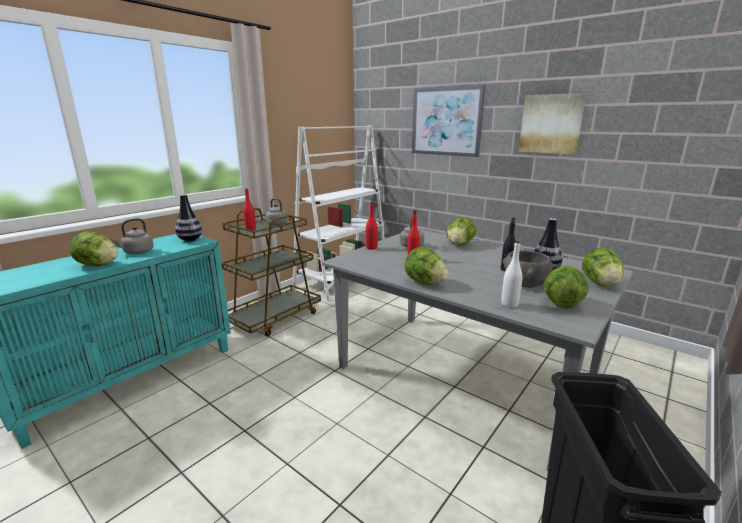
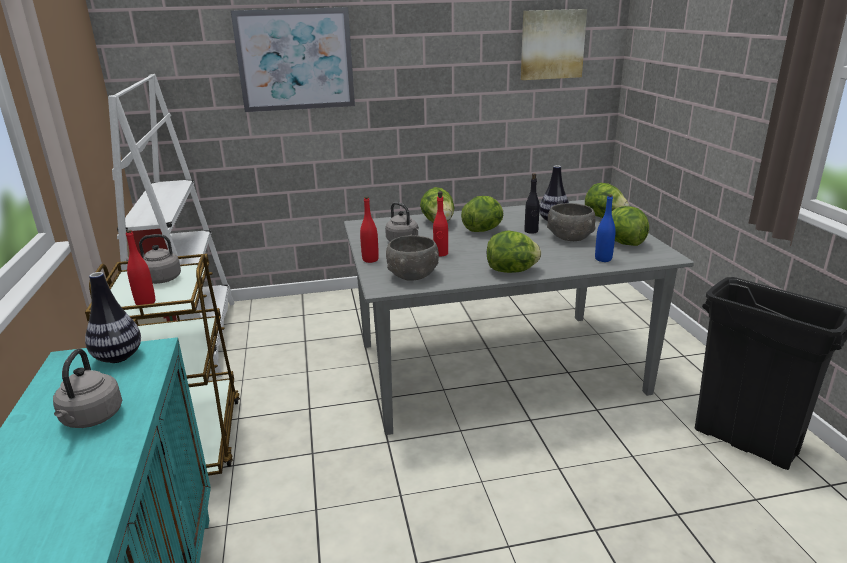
camera: 50 degrees left, 5 degrees up
(98, 265) = (94, 471): lettuce -> lettuce (483, 230)
(368, 262) = (412, 275): none -> grey bowl
(509, 304) = (603, 259): white bottle -> blue bottle
(551, 124) = (439, 56): picture -> picture (552, 44)

